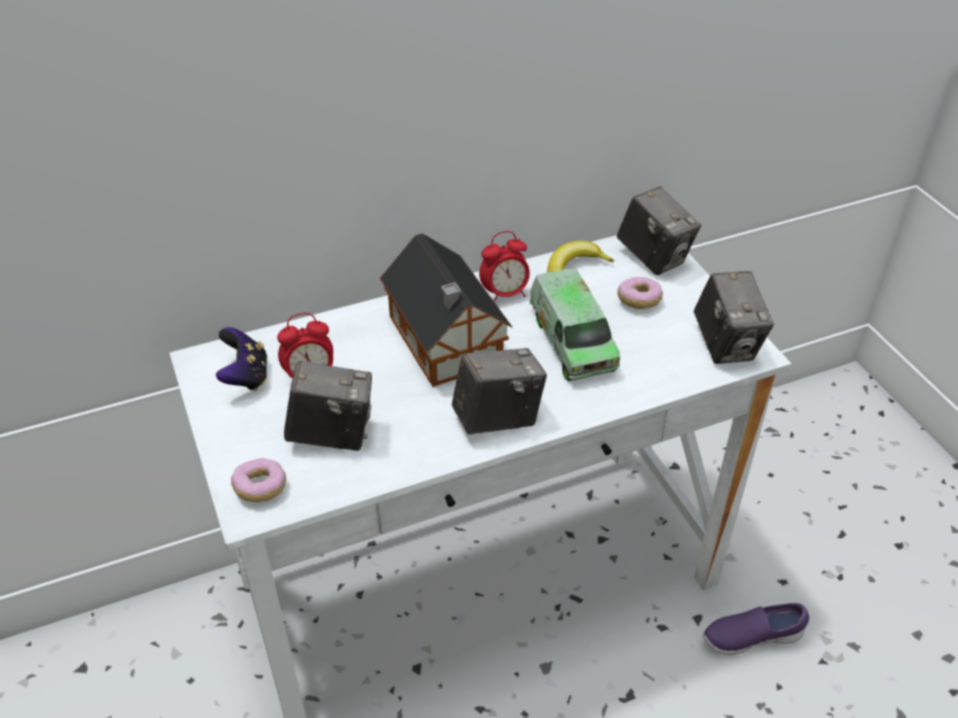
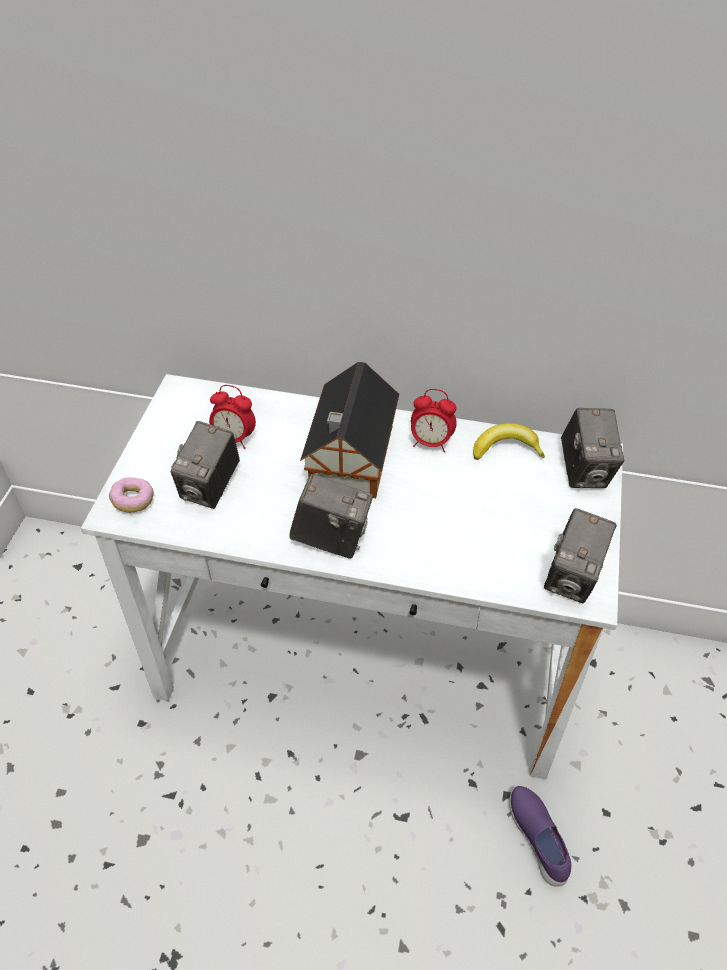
camera: 35 degrees right, 5 degrees up
(246, 377) = (195, 416): game controller -> none
(332, 434) = (210, 487): camera -> camera turned 75 degrees clockwise
(572, 341) = (446, 507): toy truck -> none
(639, 300) = (535, 501): donut -> none
(751, 637) = (538, 838): purple shoe -> purple shoe turned 45 degrees clockwise

